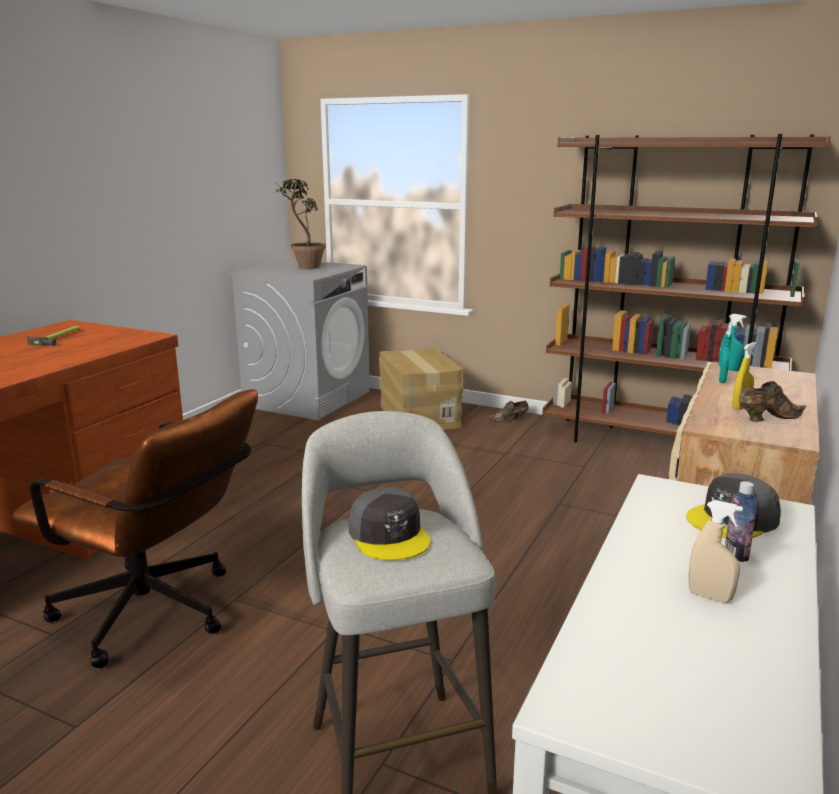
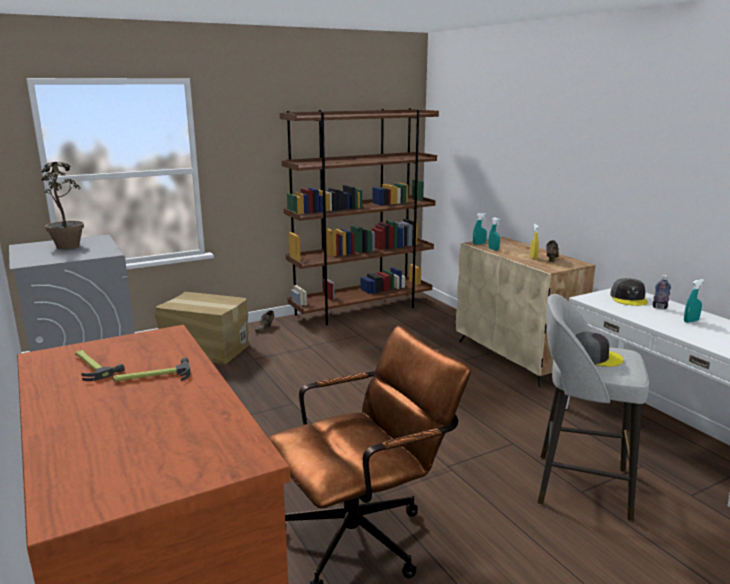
camera: 55 degrees left, 0 degrees up
(47, 354) = (152, 376): none -> hammer
(710, 596) = (691, 321): beige spray bottle -> turquoise spray bottle

